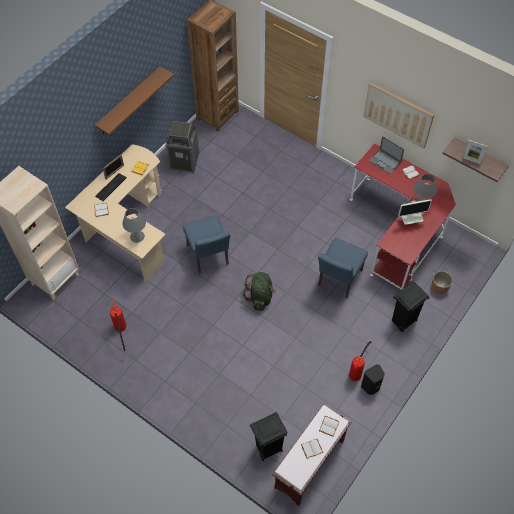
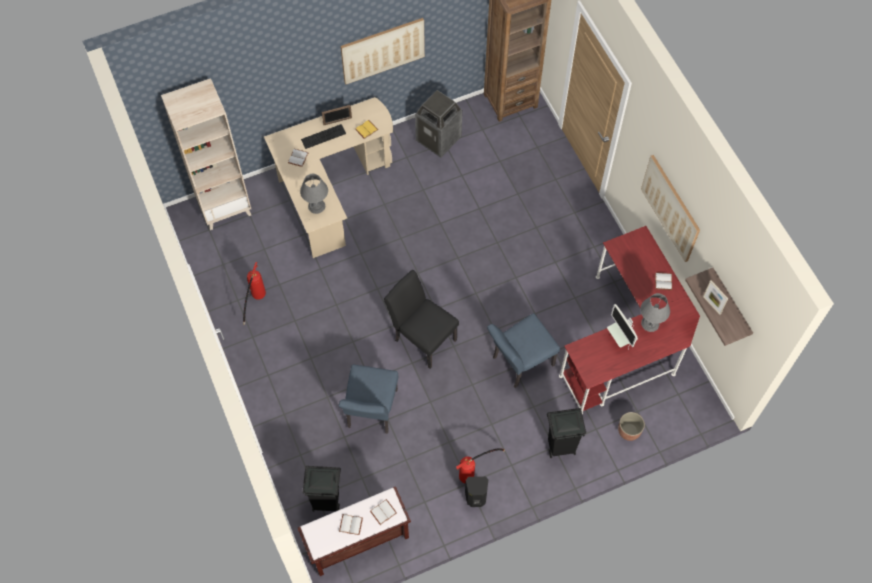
camera: 30 degrees right, 5 degrees up
(129, 101) = (383, 50): brown shelf -> picture
(209, 257) = (395, 264): blue chair -> blue chair (371, 413)
(260, 297) = (422, 337): green backpack -> black chair
(385, 161) = (643, 254): laptop -> none
(409, 221) = (621, 339): monitor -> monitor turned 45 degrees clockwise

